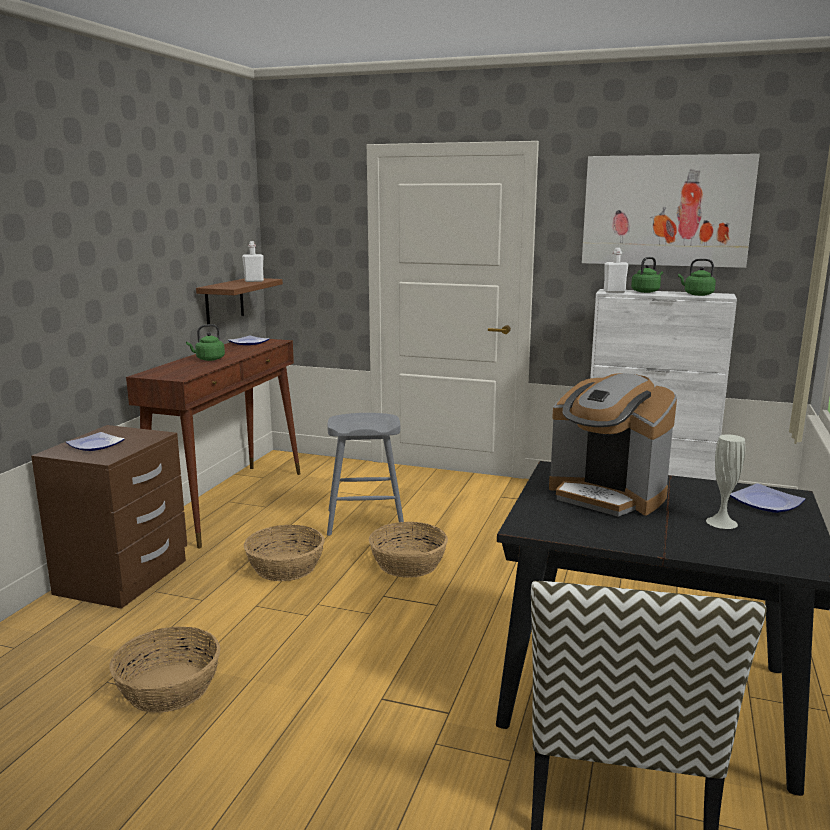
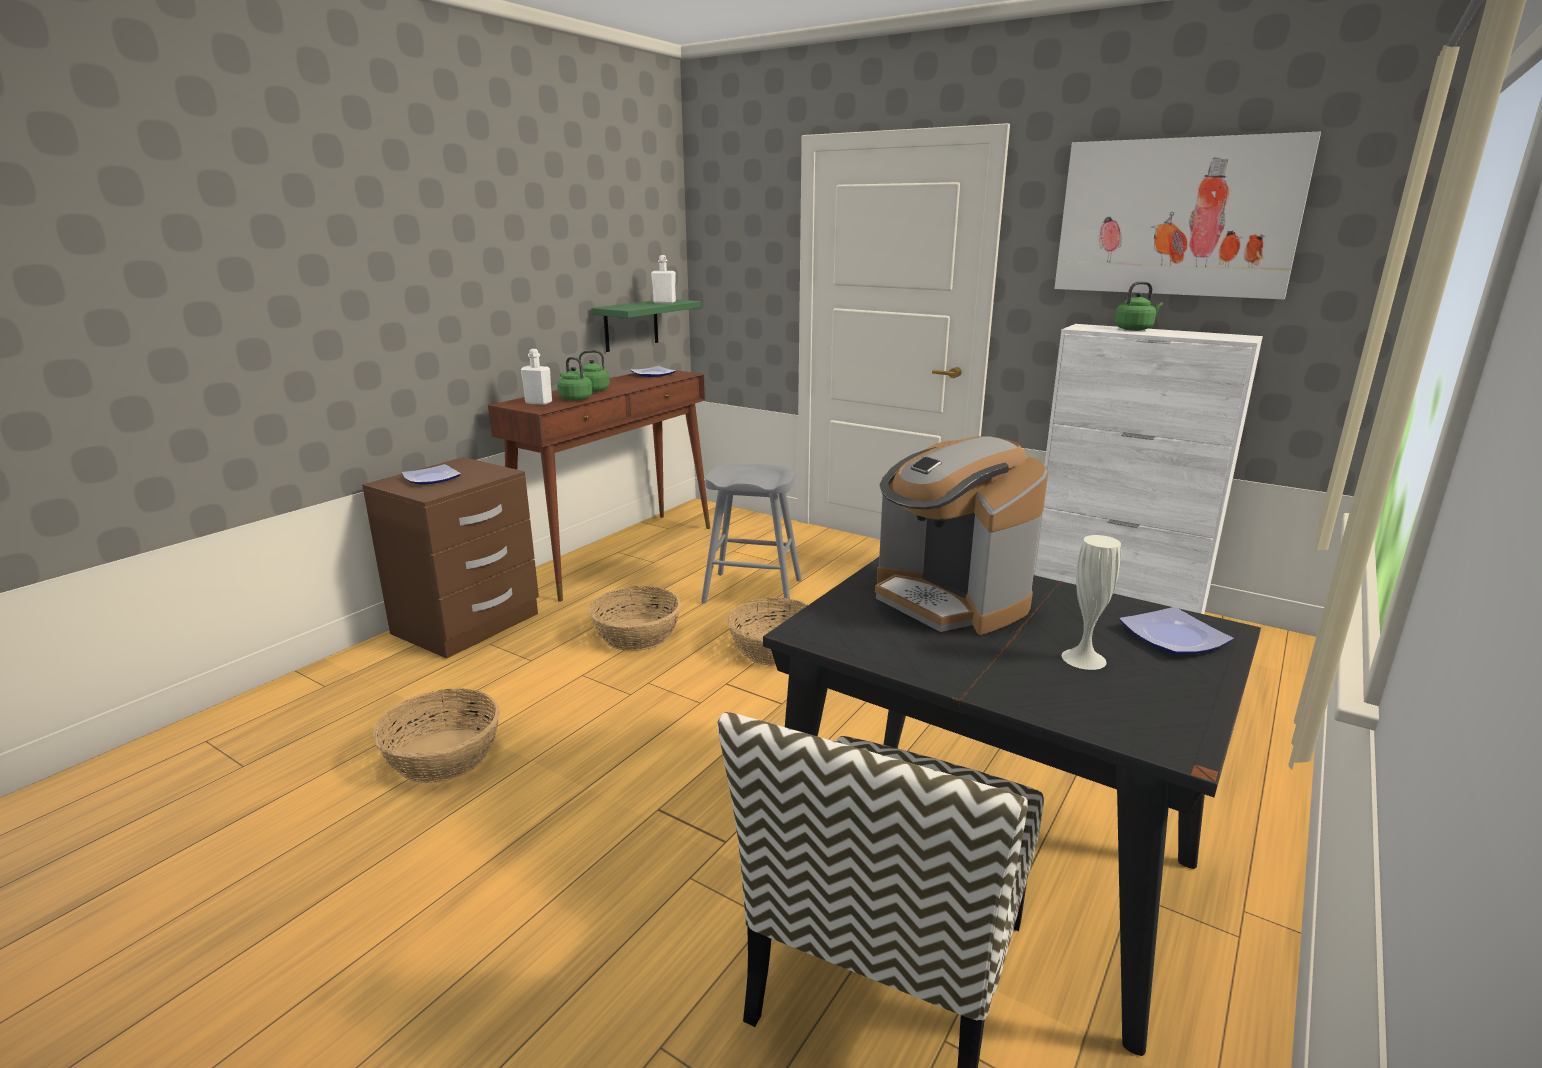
camera: 15 degrees right, 5 degrees up
(224, 301) = (631, 325): brown shelf -> green shelf
(614, 292) = (1089, 328): white bottle -> white bottle (538, 402)
(697, 294) = (1203, 335): green kettle -> green kettle (574, 398)

